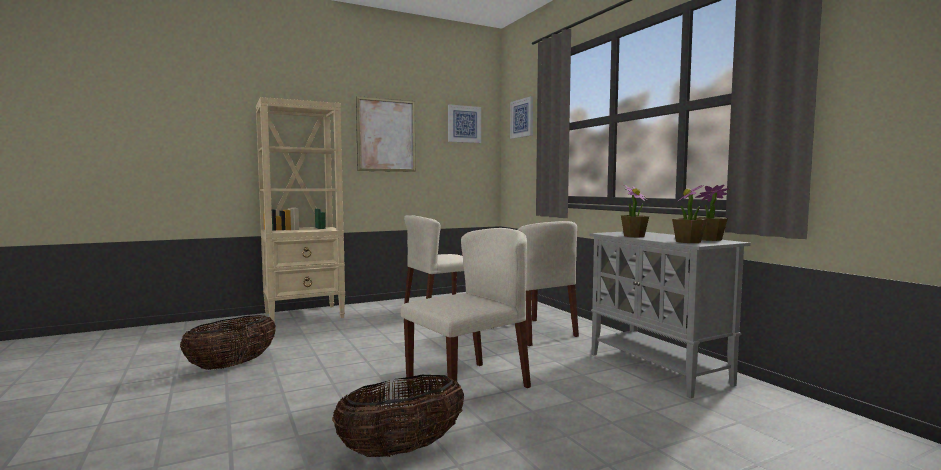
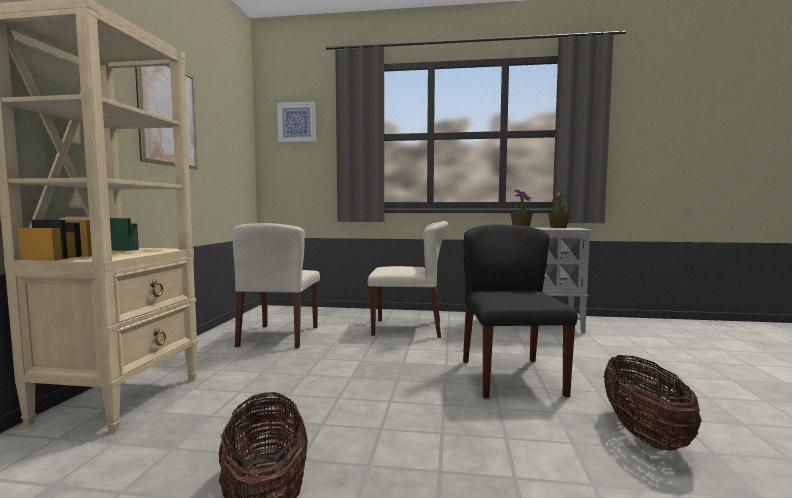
camera: 55 degrees left, 0 degrees up
(464, 124) = (231, 118): picture -> none
(468, 385) = (510, 376): beige chair -> black chair
(688, 242) = (568, 228): potted plant -> none

